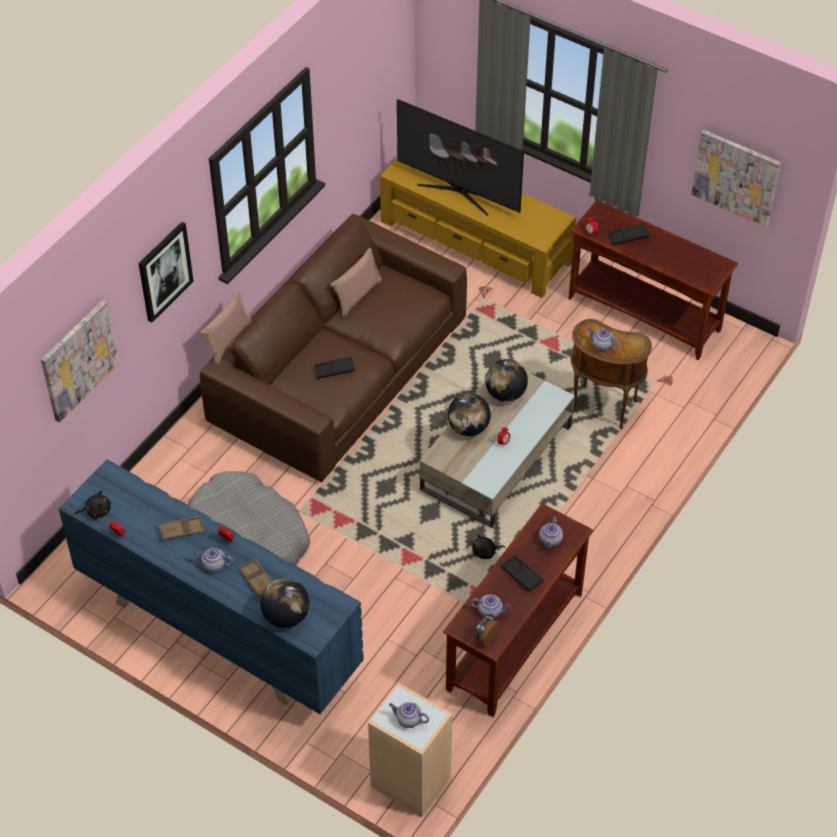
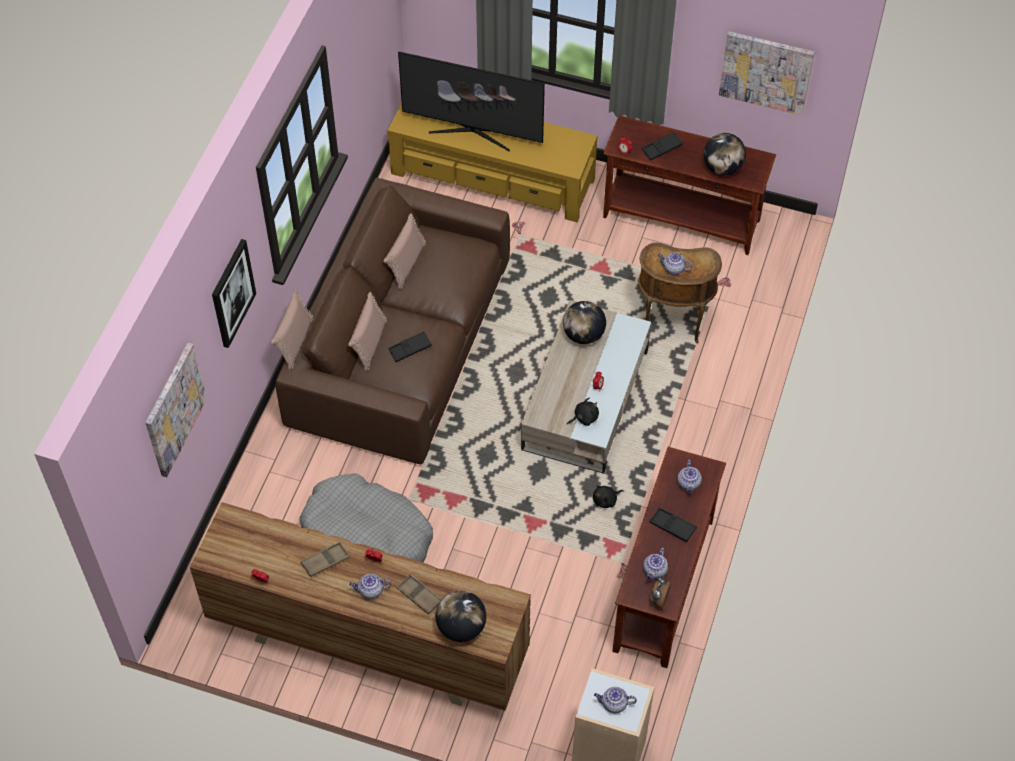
camera: 15 degrees left, 5 degrees up
(96, 511) = (230, 561): black plush toy -> black plush toy (584, 417)
(217, 631) = (367, 646): blue cabinet -> brown cabinet
(299, 358) = (369, 343): none -> beige pillow
(468, 428) = (558, 379): globe -> globe (722, 168)
(490, 611) = (655, 571): teapot -> teapot turned 120 degrees clockwise

